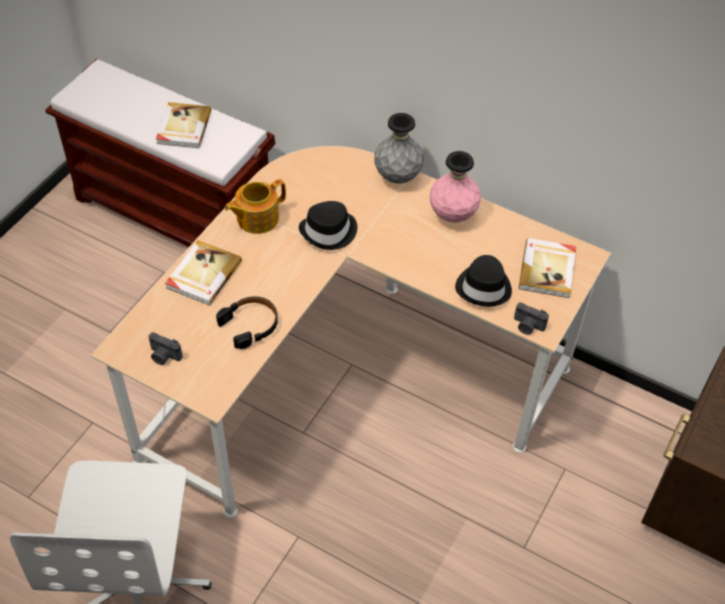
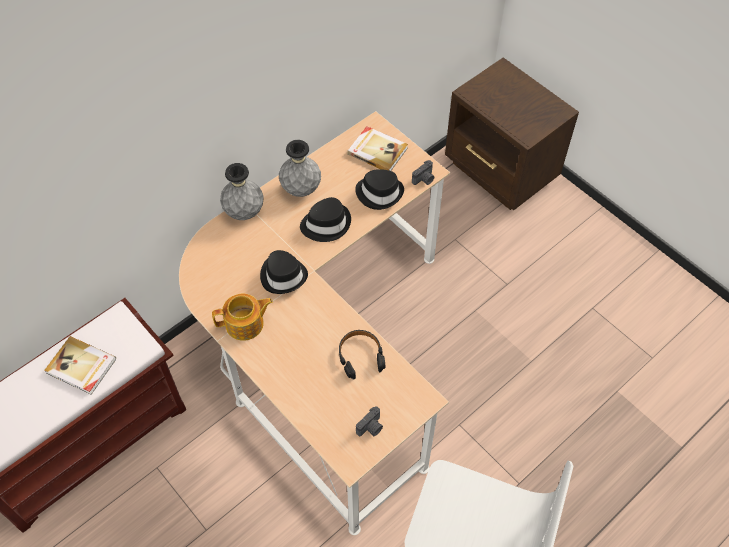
camera: 70 degrees left, 5 degrees up
(203, 275) = (293, 379): book -> none
(256, 218) = (245, 324): teapot -> teapot turned 90 degrees counterclockwise
(415, 249) = (326, 224): none -> black hat
(452, 215) = (301, 190): pink vase -> grey vase

